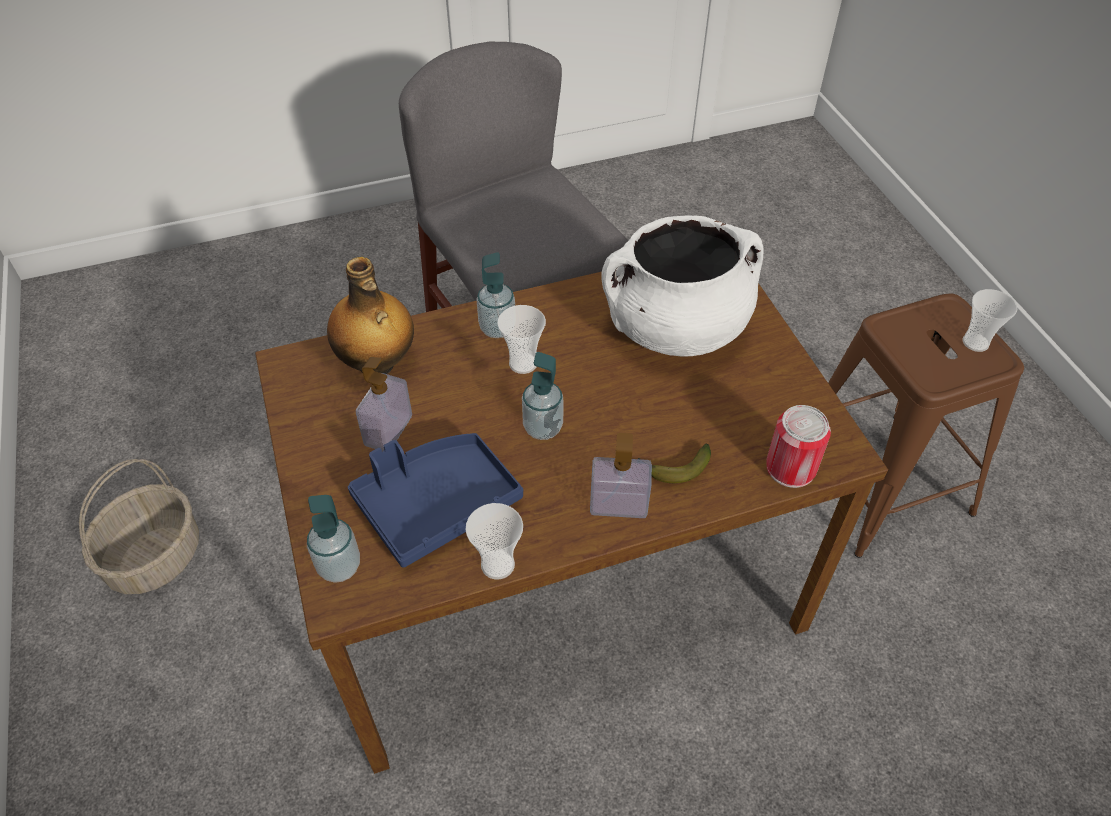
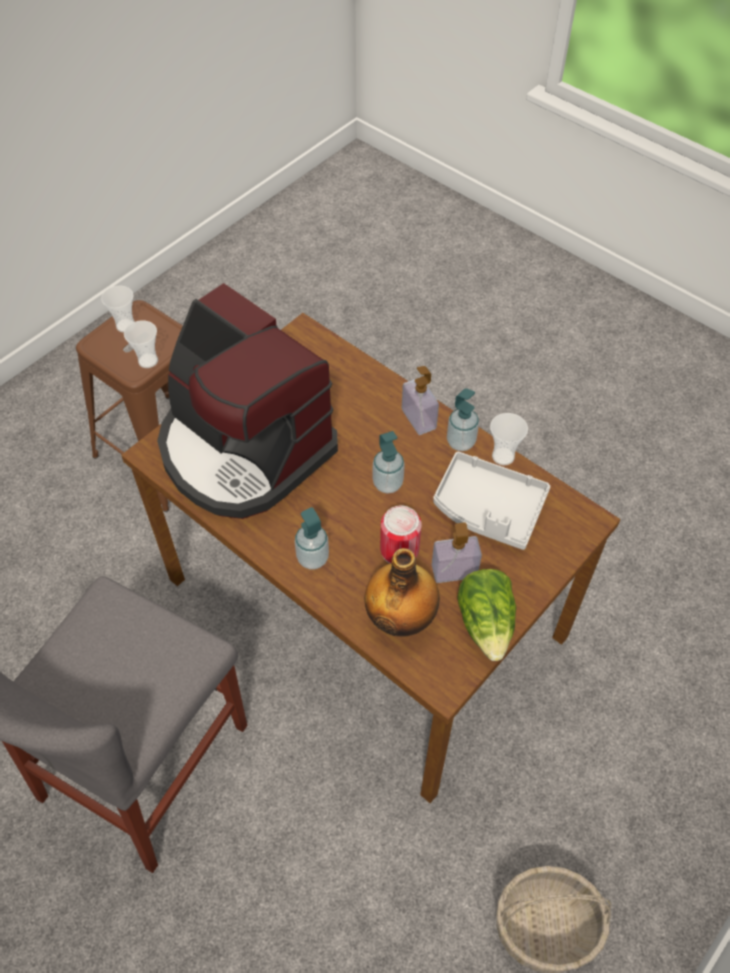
camera: 120 degrees left, 5 degrees up
(310, 426) = (486, 623): none -> lettuce
(339, 566) = (568, 533): soap dispenser -> soap dispenser (460, 442)
(436, 504) = (488, 509): blue tray -> grey tray
(523, 363) = (337, 523): cup -> cup (148, 361)
(673, 469) = (372, 404): banana -> none
(675, 328) = (244, 450): white cooking pot -> coffee machine
(790, 467) = (332, 352): can -> can (399, 550)

